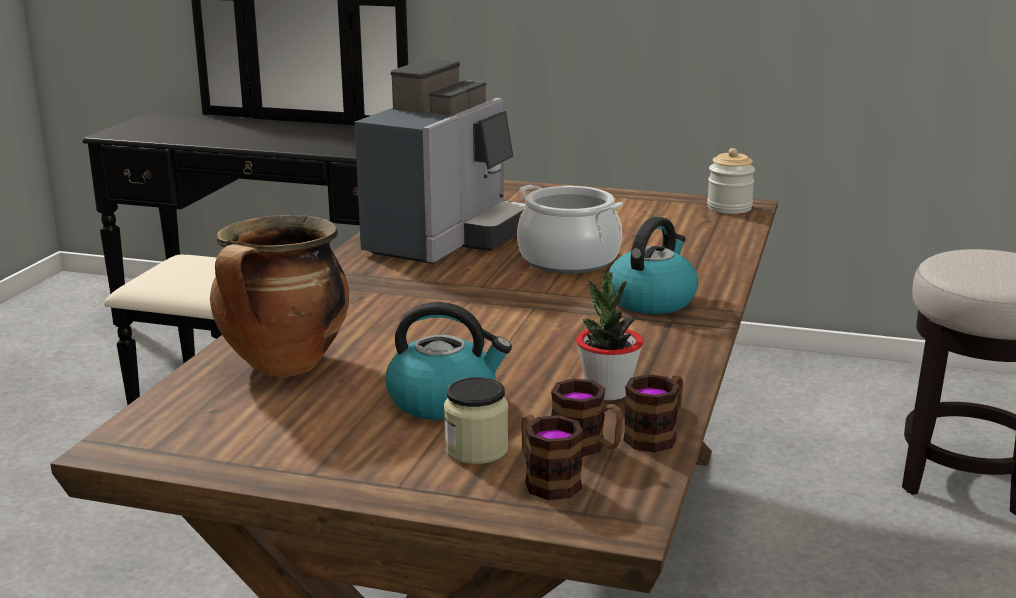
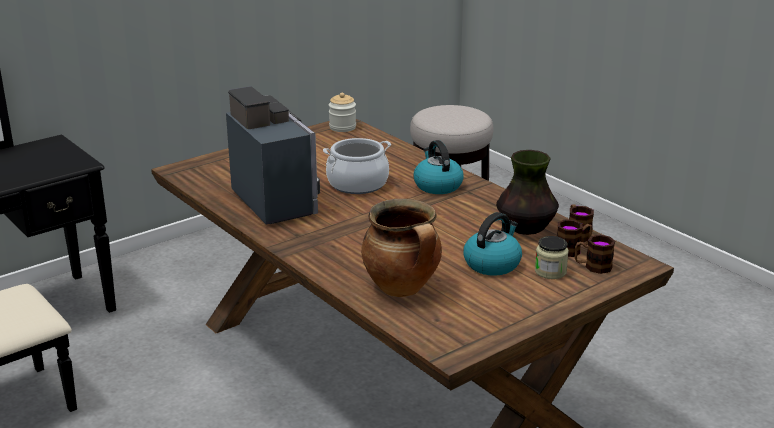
camera: 55 degrees left, 5 degrees up
(607, 392) = (525, 228): potted plant -> vase

